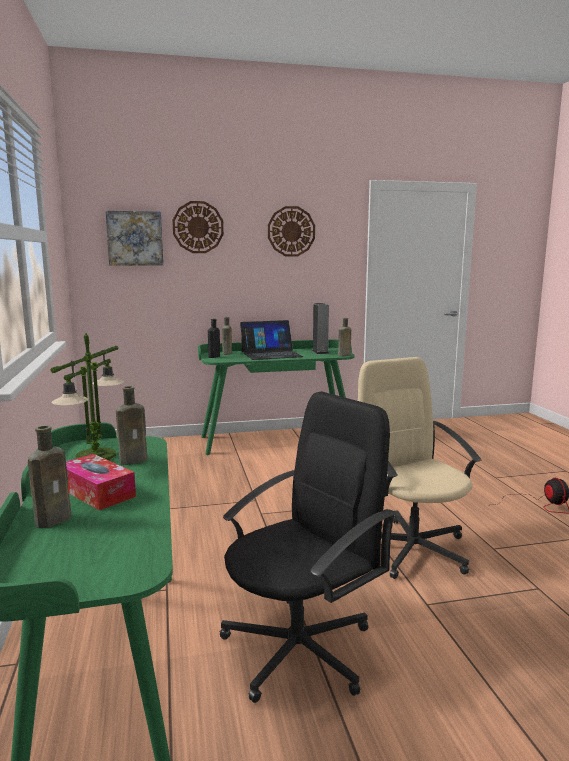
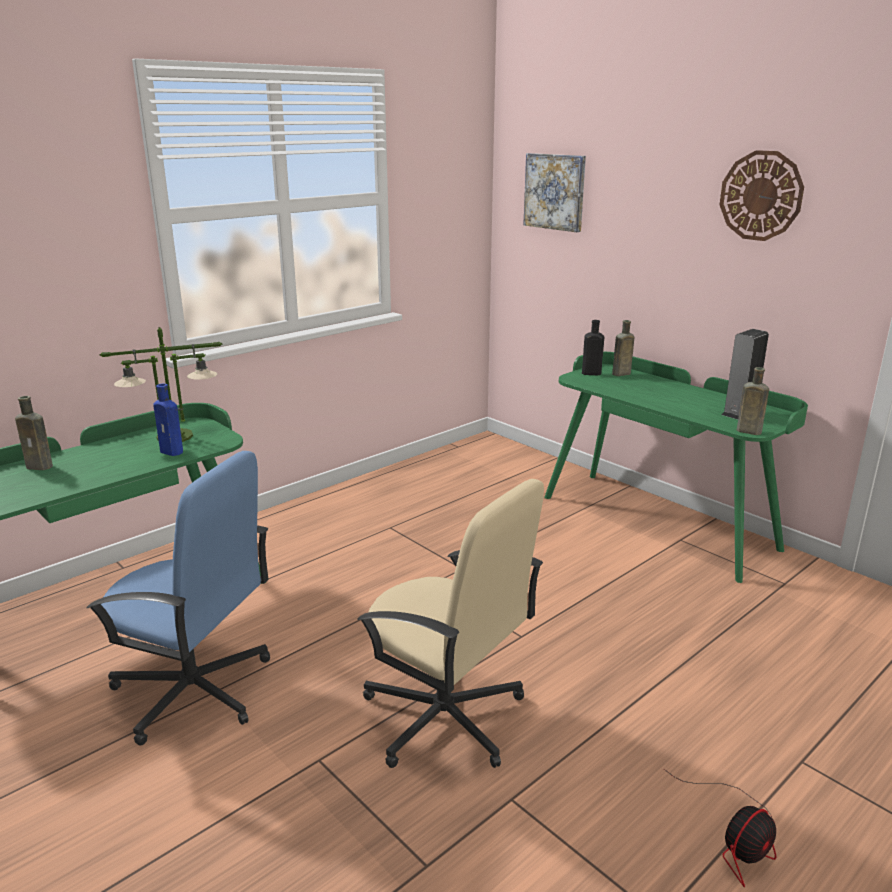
camera: 60 degrees right, 10 degrees up
(97, 492) = (95, 462): tissue box -> none
(135, 460) = (173, 452): brown bottle -> blue bottle
(198, 227) = (626, 180): wall clock -> none
(271, 354) = (664, 393): laptop -> none
(300, 648) = (194, 691): black office chair -> blue office chair
(412, 548) = (445, 717): beige office chair -> beige office chair turned 90 degrees clockwise

